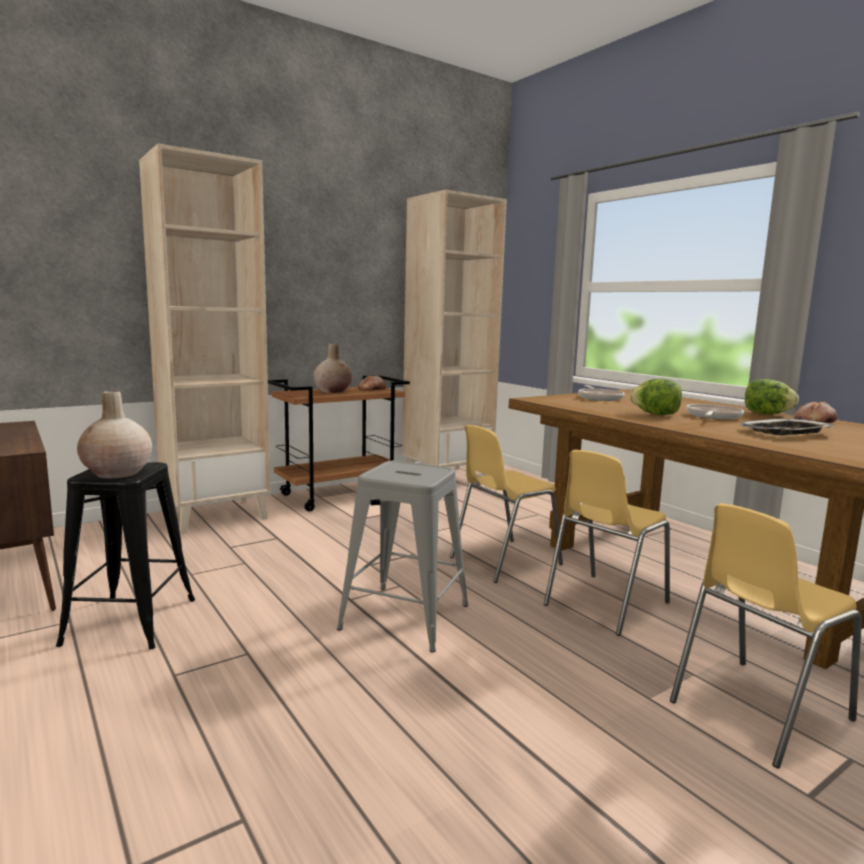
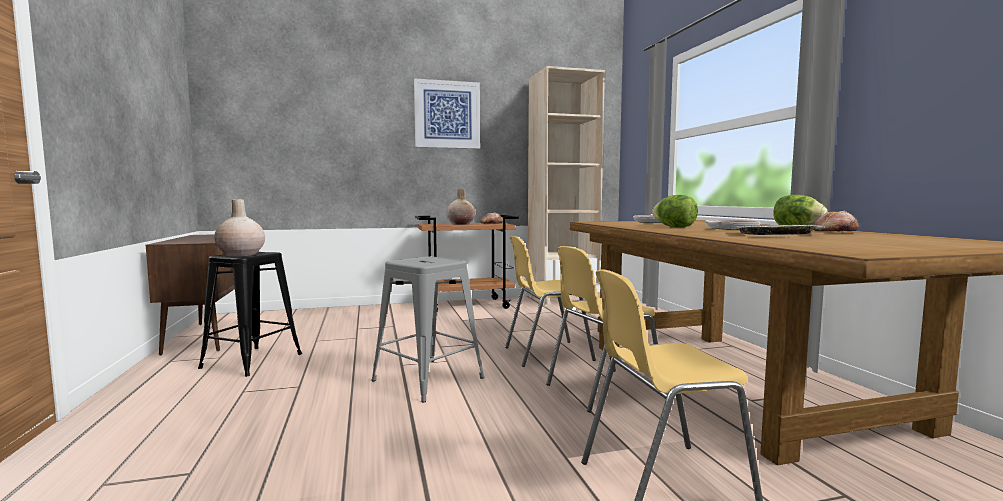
camera: 20 degrees right, 5 degrees down
(216, 515) = (369, 311): beige bookcase -> none
(306, 241) = (447, 114): none -> picture

